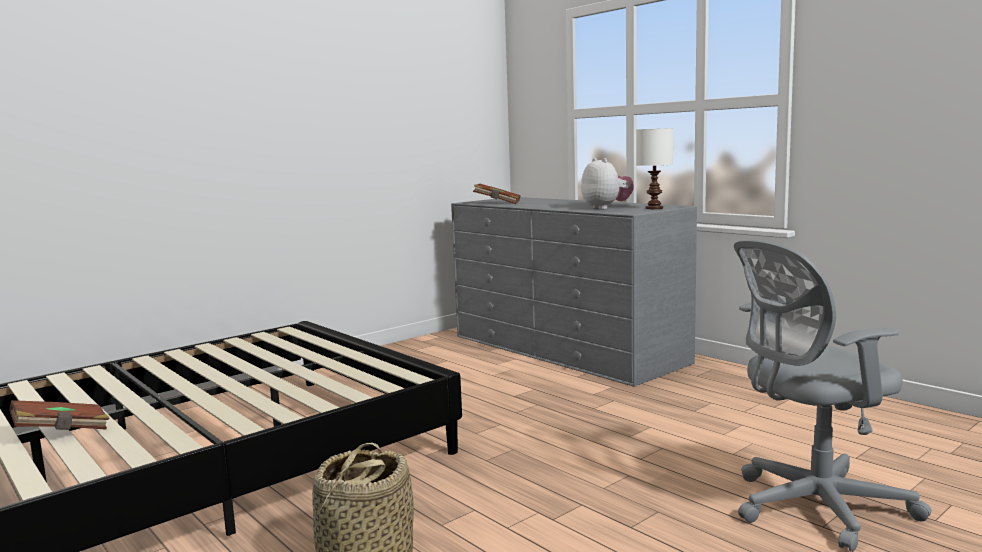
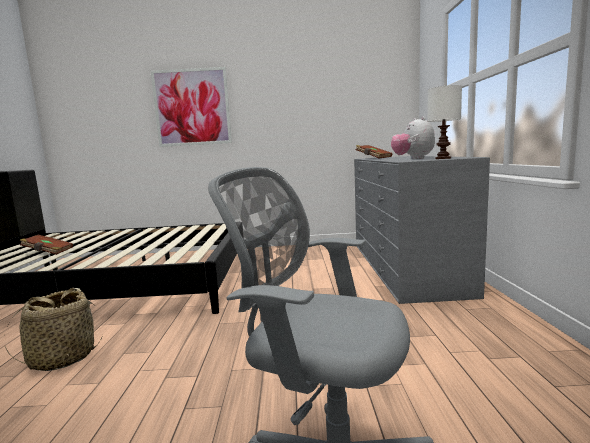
camera: 40 degrees right, 0 degrees up
(177, 111) = (192, 107): none -> picture
(606, 208) = (413, 159): plush toy -> plush toy turned 150 degrees clockwise

